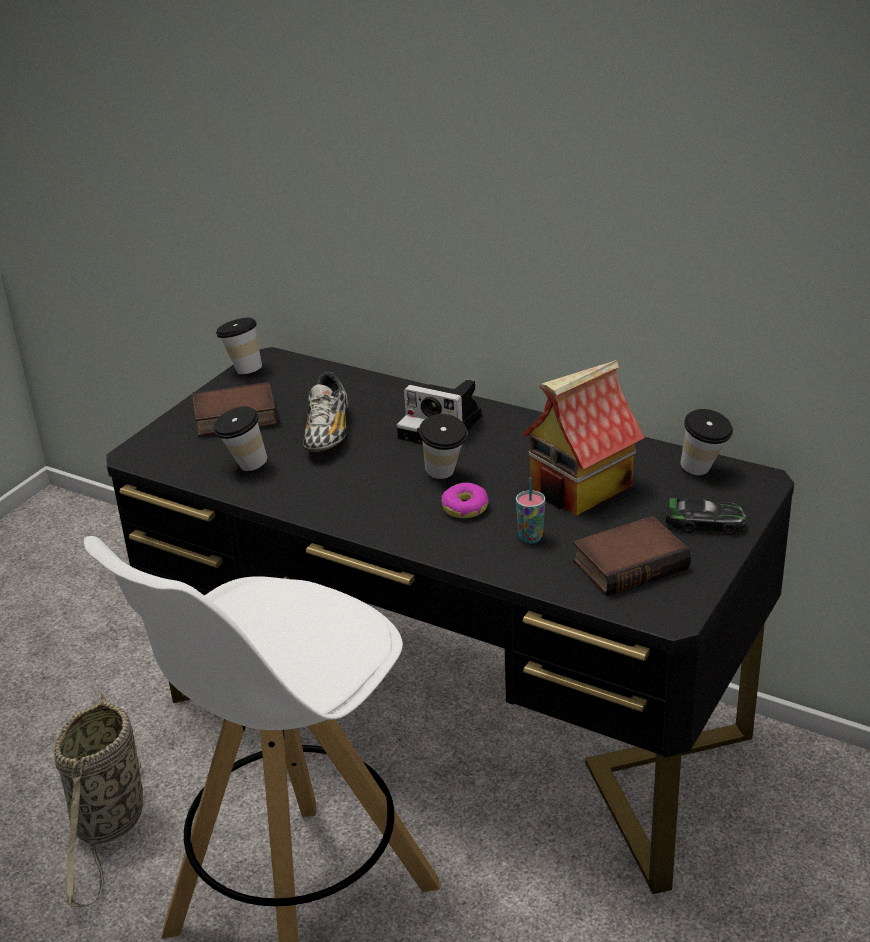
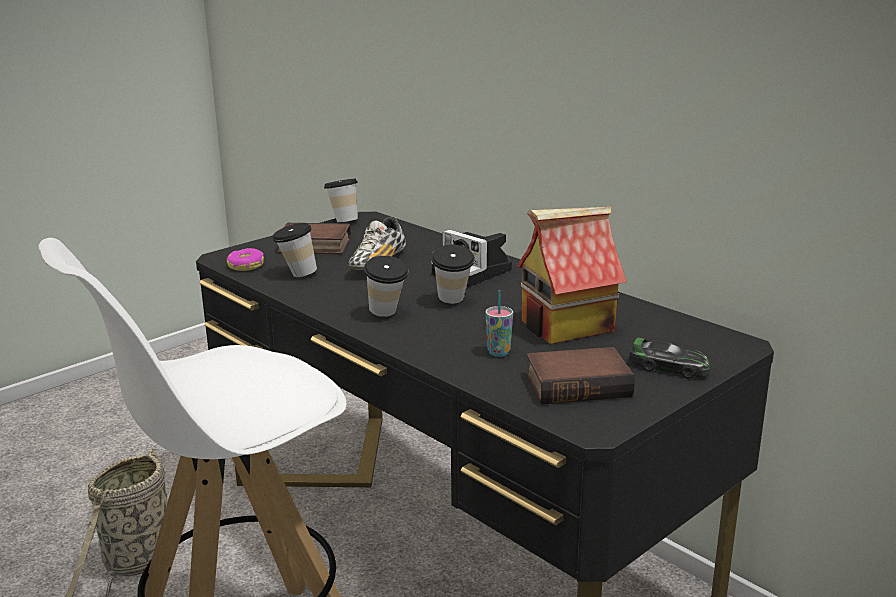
camera: 15 degrees right, 10 degrees down
(465, 508) = (455, 324): donut -> donut (245, 266)
(703, 471) = (688, 331): cup -> cup (387, 315)

